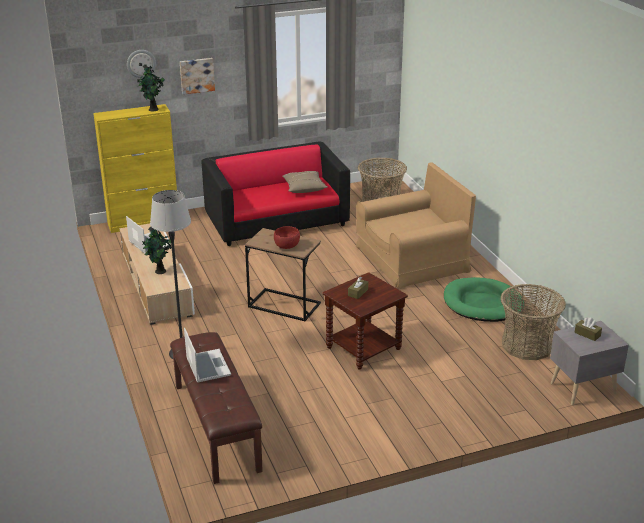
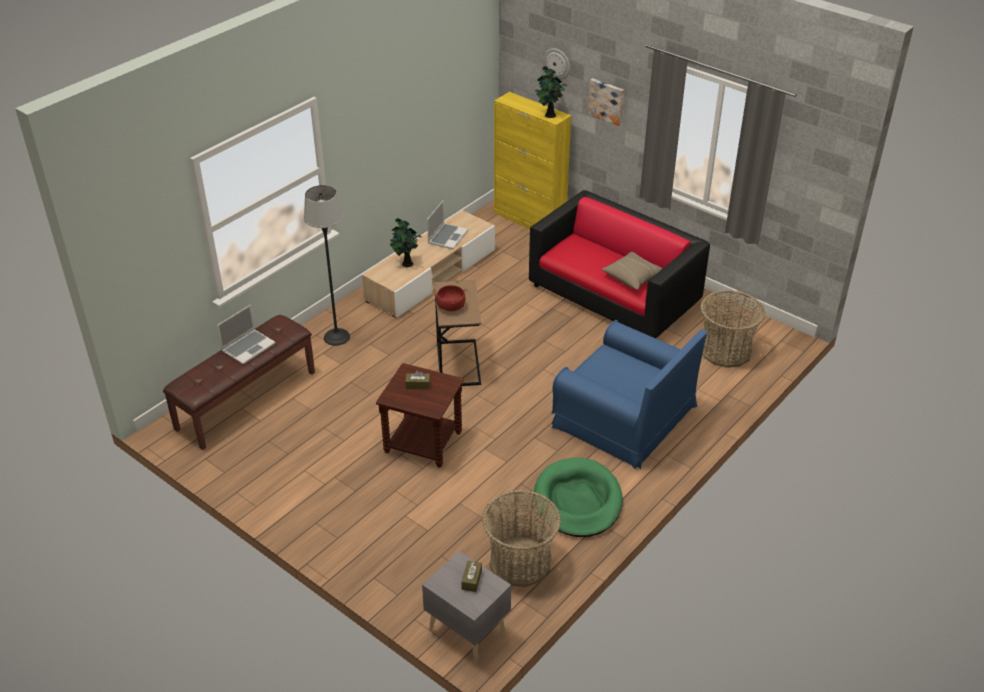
camera: 60 degrees right, 10 degrees up
(412, 259) = (625, 416): brown armchair -> blue armchair

